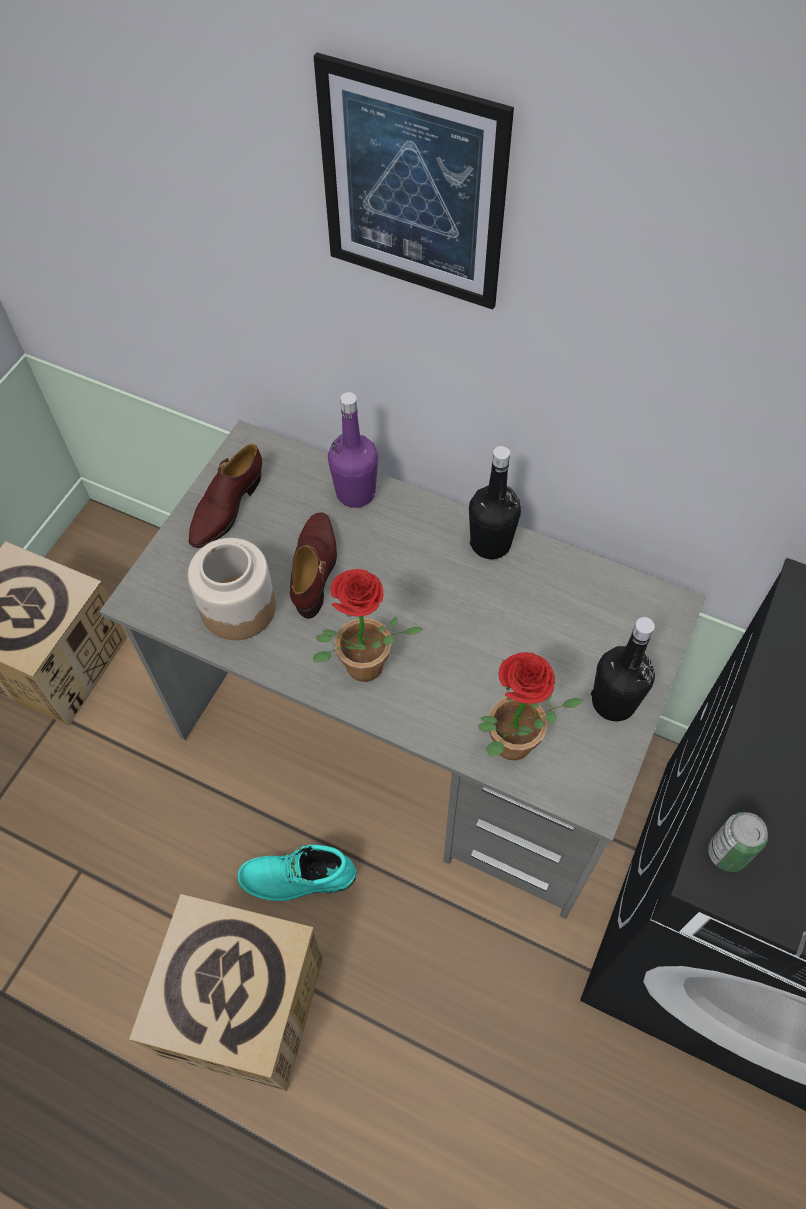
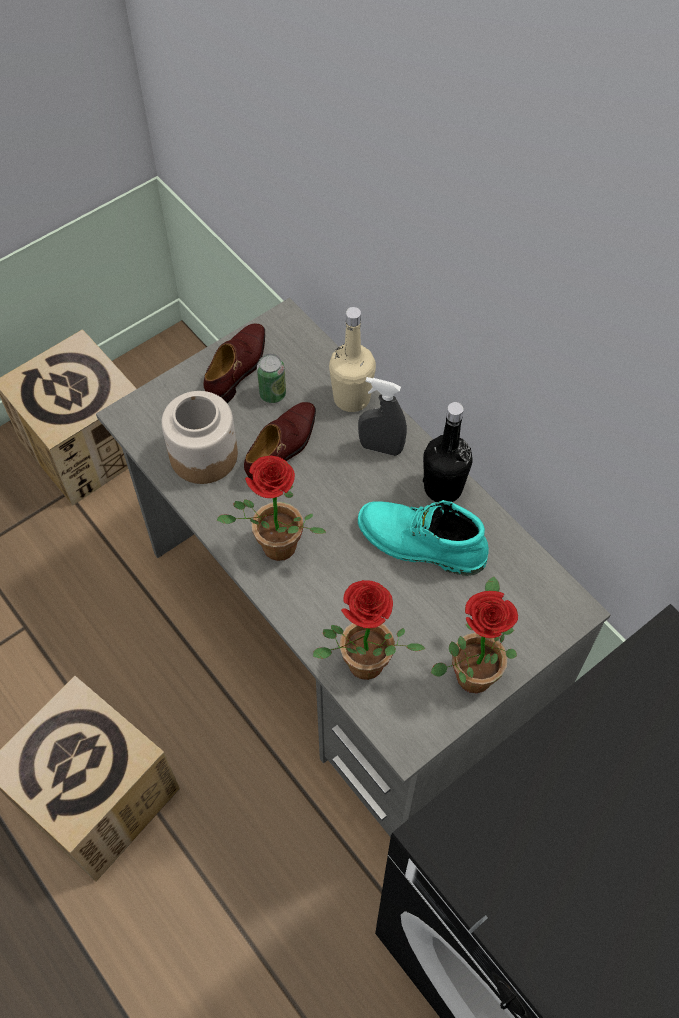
camera: 25 degrees right, 0 degrees up
(226, 508) = (238, 368): brown shoe -> brown shoe turned 150 degrees clockwise
(297, 880) = (190, 716): turquoise boot -> turquoise boot (419, 545)
(355, 493) = (351, 398): purple bottle -> beige bottle
(410, 529) = (381, 448): none -> grey spray bottle
(412, 188) = (433, 155): picture -> none
(613, 702) = (472, 668): black bottle -> potted plant
(727, 853) = (459, 822): can -> can (272, 394)

